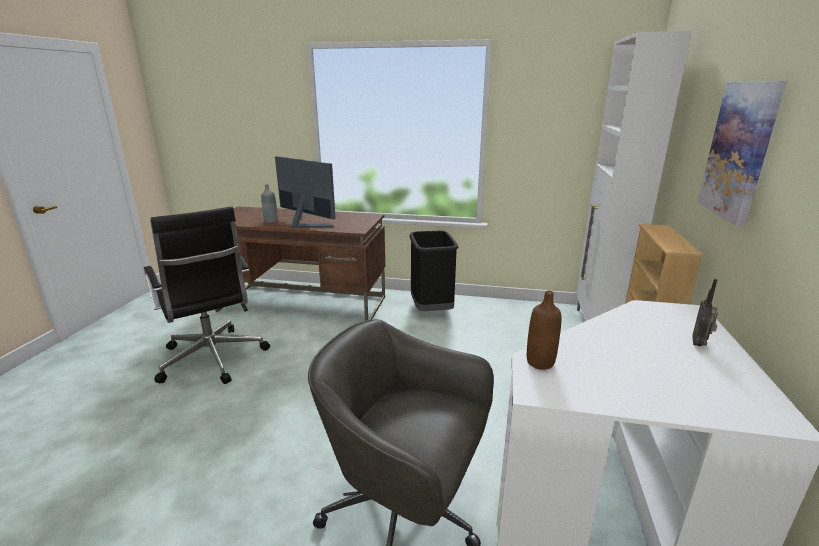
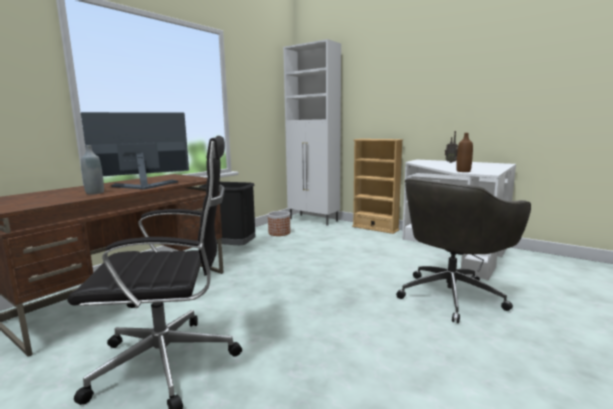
camera: 65 degrees left, 10 degrees down
(511, 319) = (279, 233): none -> planter
(739, 151) = (408, 90): picture -> none

